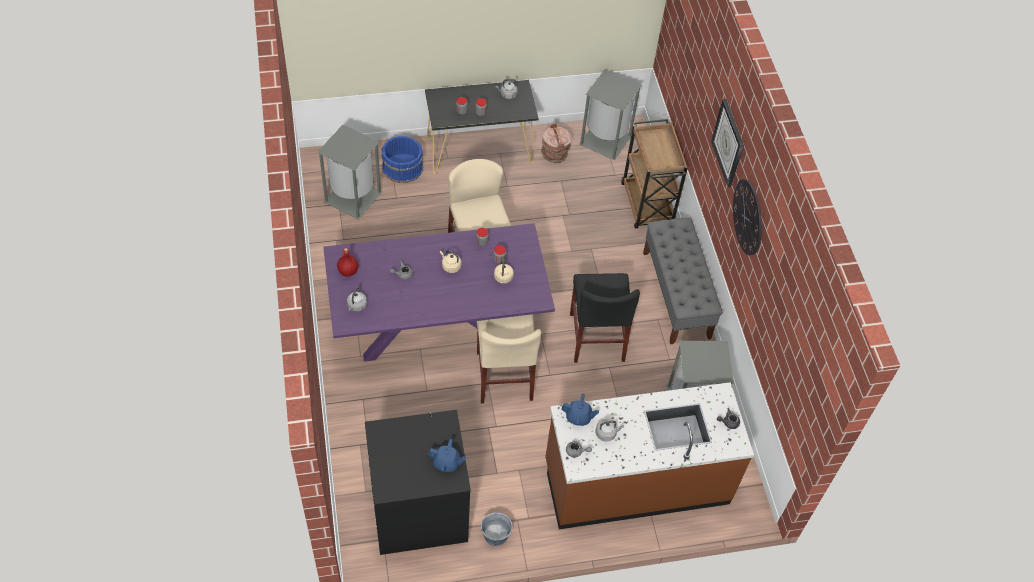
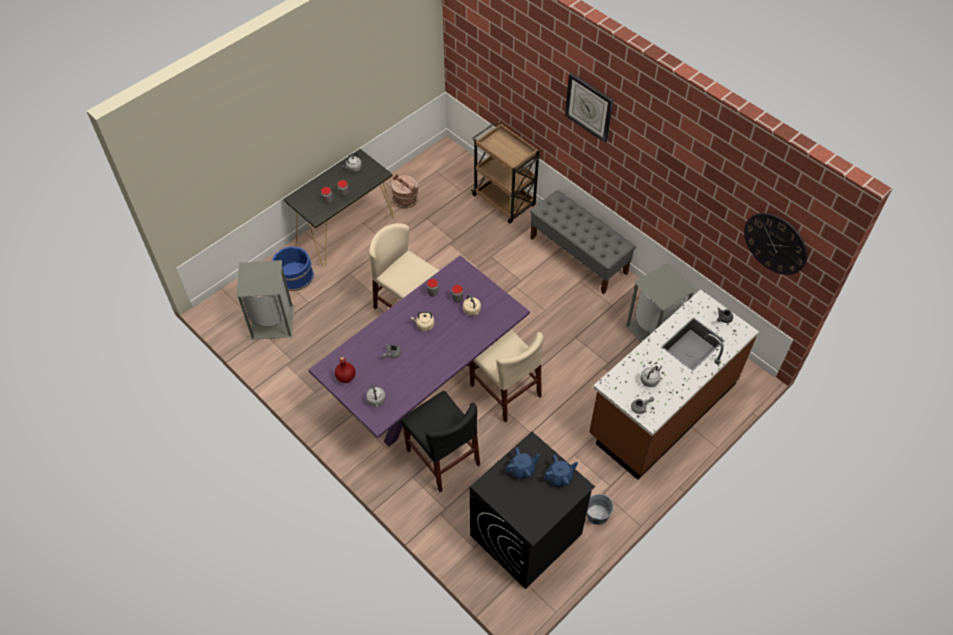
camera: 30 degrees left, 0 degrees up
(578, 417) = (620, 380): blue teapot -> blue teapot (522, 469)
(596, 337) = (548, 320): black chair -> black chair (443, 457)
(605, 139) = (434, 168): grey trash can -> none
(748, 217) = (642, 155): wall clock -> wall clock (775, 243)

